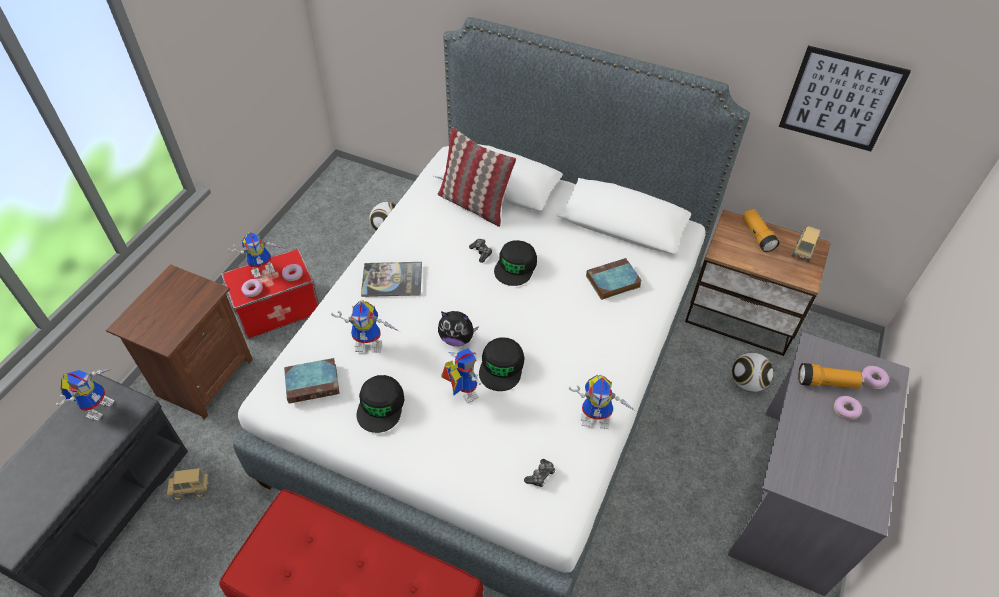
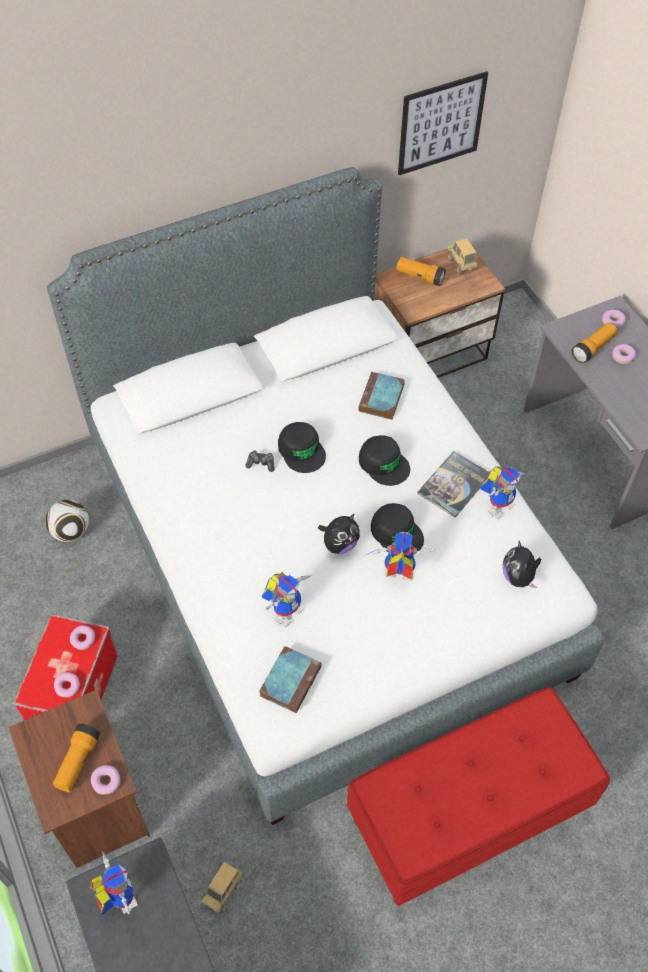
camera: 50 degrees left, 5 degrees up
(163, 336) = (106, 781): none -> donut
(168, 313) = (77, 762): none -> flashlight
(264, 268) = (48, 660): toy robot -> none
(381, 406) = (361, 643): black cap -> black cap (384, 463)
(392, 280) = (227, 549): book -> book (454, 484)
(474, 205) = (198, 430): pillow -> none
(540, 476) = (518, 577): game controller -> plush toy
(747, 382) = (489, 400): football -> none

